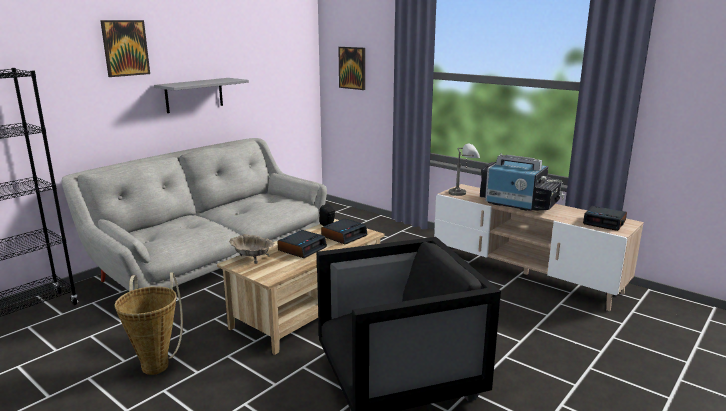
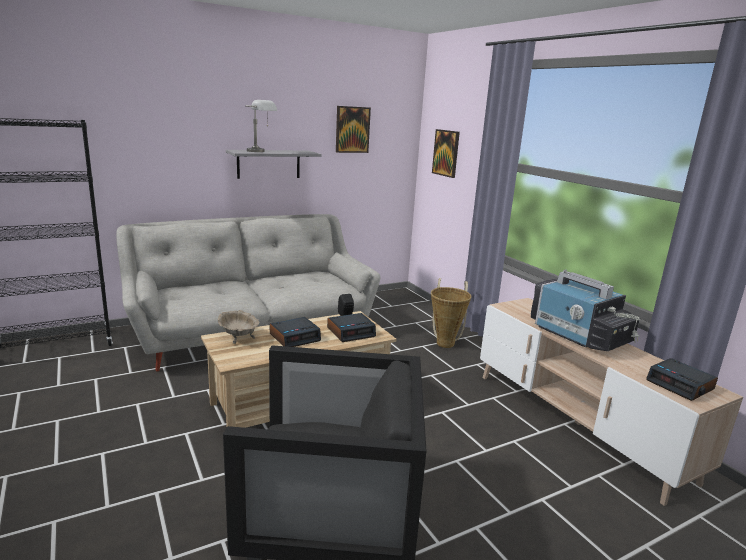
camera: 20 degrees right, 0 degrees up
(125, 48) = (199, 111): picture -> picture (352, 129)
(157, 363) = (121, 422): basket -> basket (445, 342)
(463, 193) = (521, 309): grey table lamp -> grey table lamp (261, 151)

